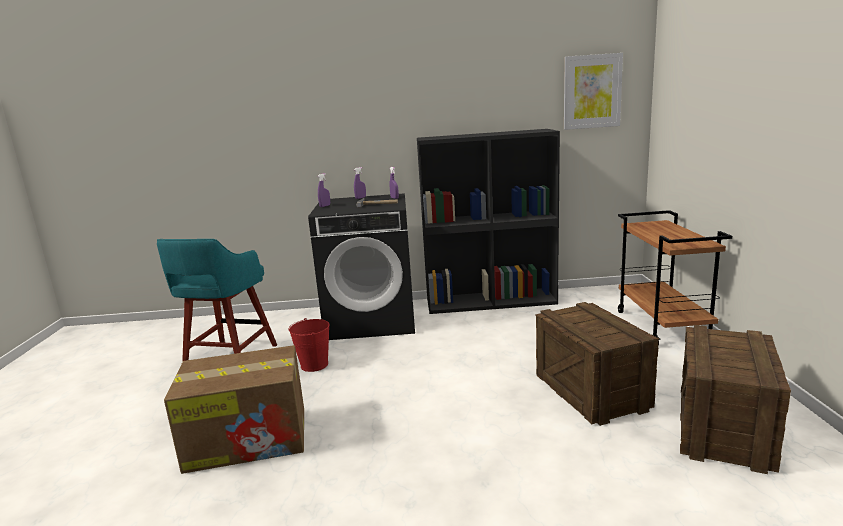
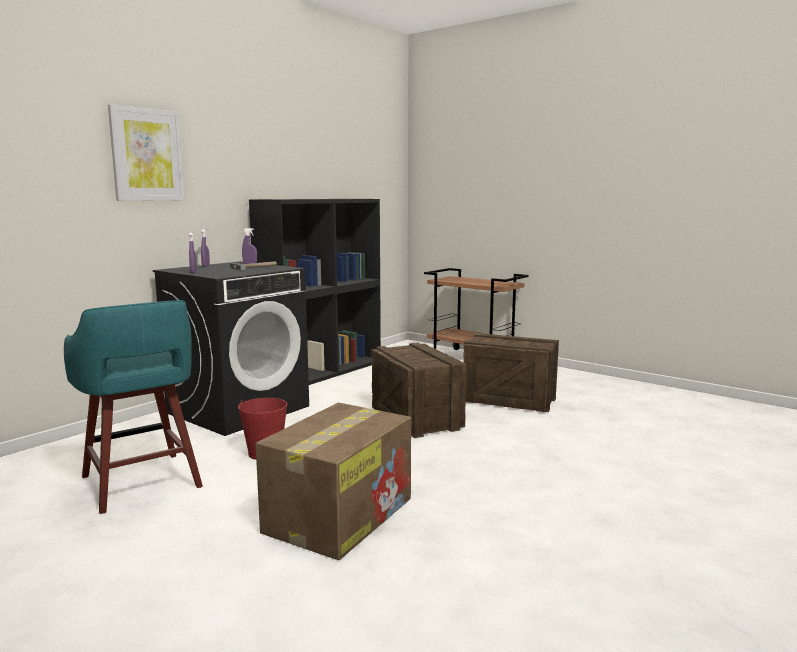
camera: 50 degrees left, 5 degrees down
(592, 91) = (375, 168): picture -> picture (147, 155)
(723, 430) = (599, 394): crate -> crate (416, 418)

